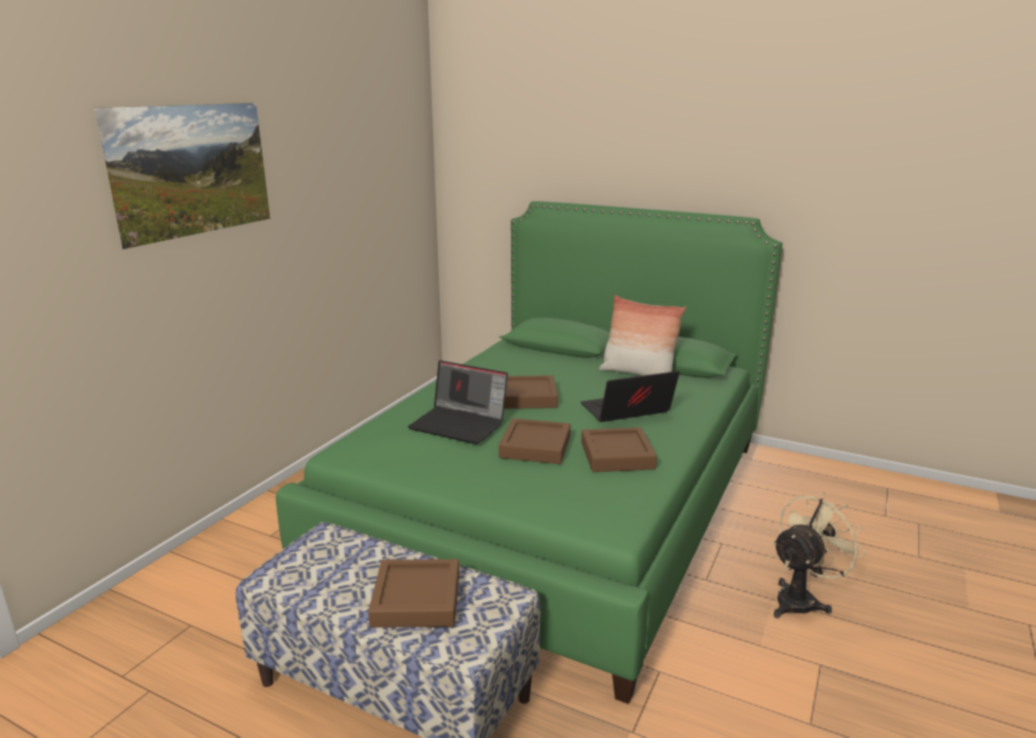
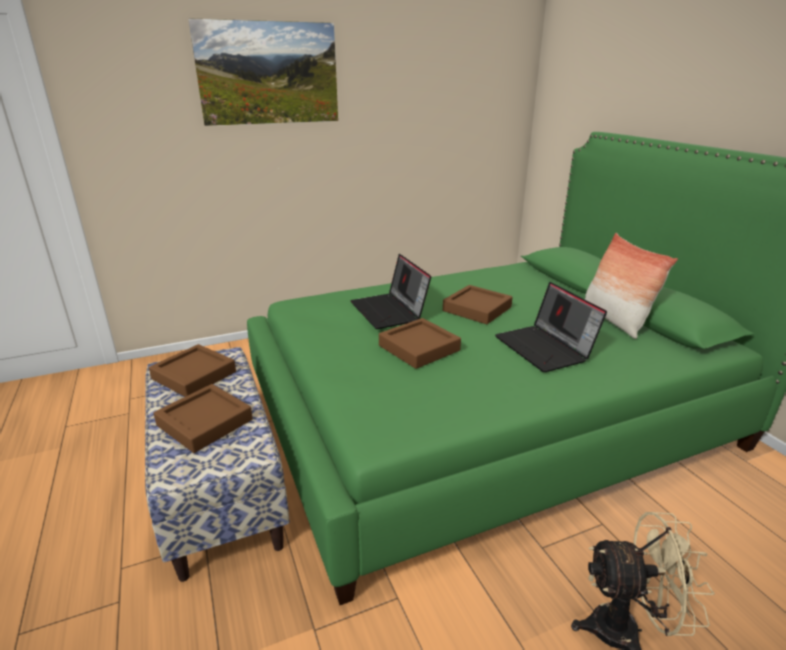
camera: 40 degrees right, 5 degrees up
(617, 455) = (475, 382): brown tray -> brown tray (194, 375)
(626, 411) = (545, 348): laptop -> laptop turned 135 degrees counterclockwise

